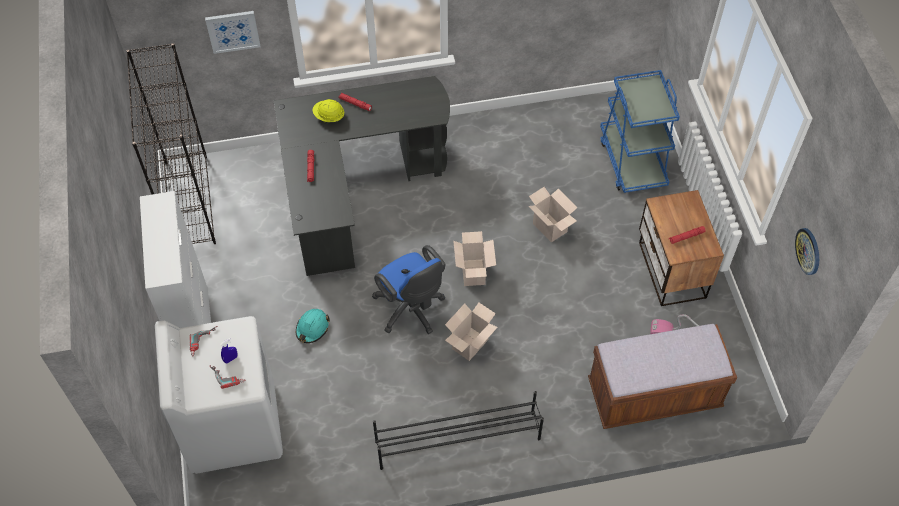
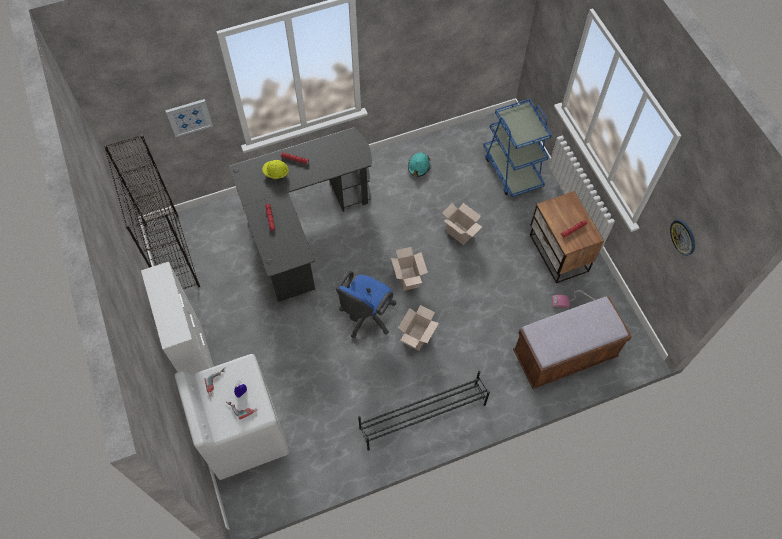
camera: 10 degrees left, 5 degrees up
(312, 328) = (291, 344): turquoise hard hat -> turquoise hard hat (418, 166)
(411, 310) = (366, 317): blue office chair -> blue office chair turned 75 degrees clockwise

